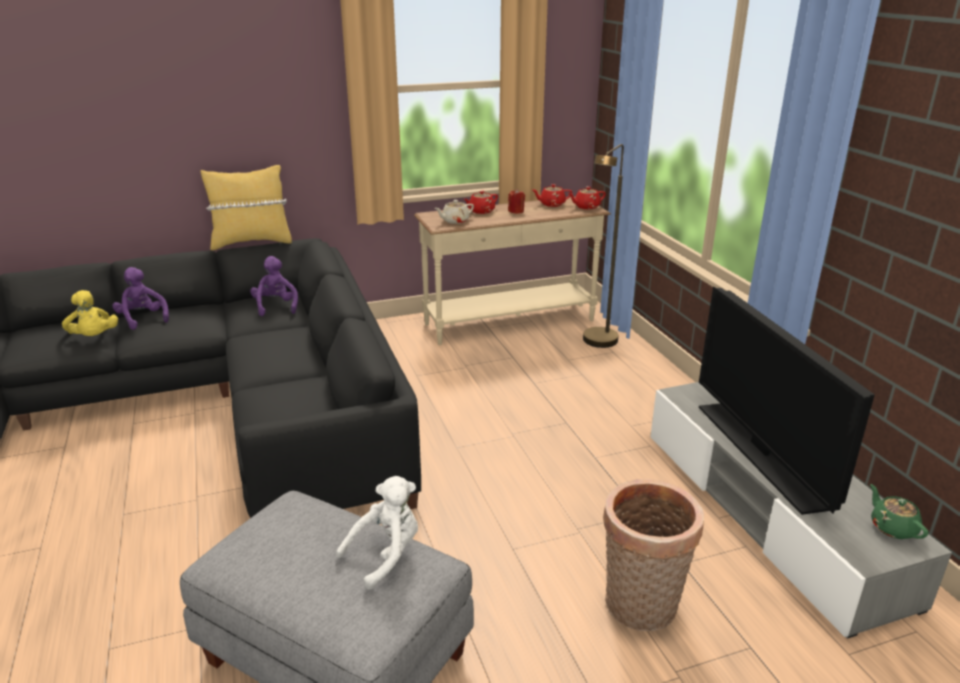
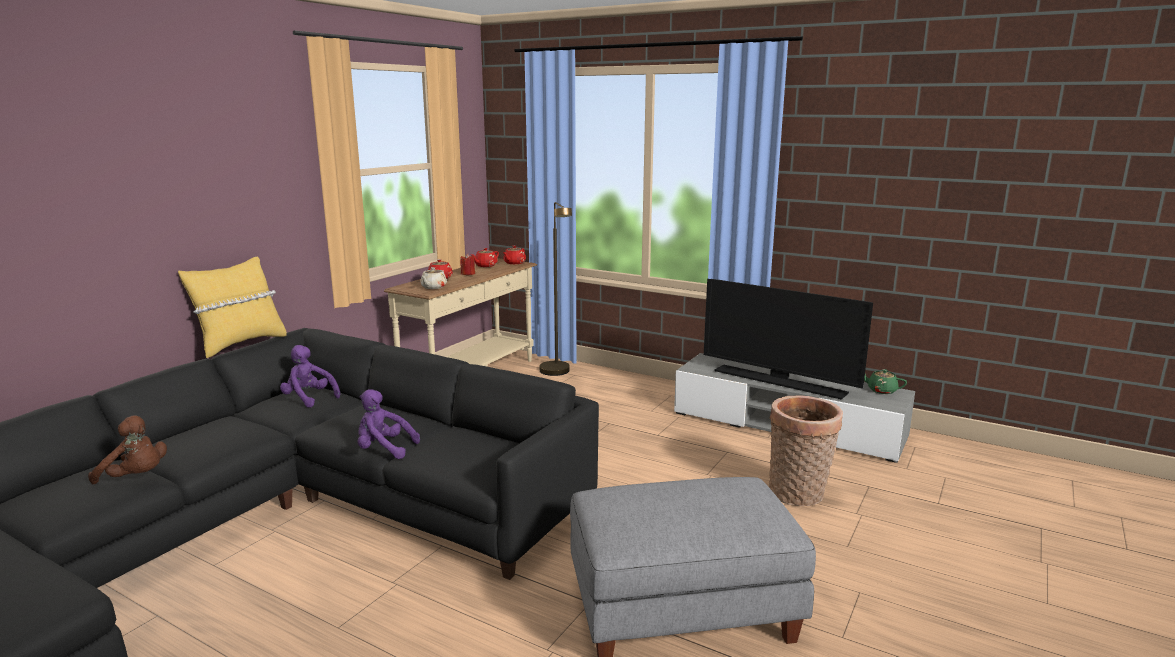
camera: 40 degrees left, 10 degrees down
(94, 337) = (136, 477): yellow plush toy -> brown plush toy
(142, 319) = (169, 447): purple plush toy -> purple plush toy (384, 449)
(386, 555) = (718, 487): white plush toy -> none

